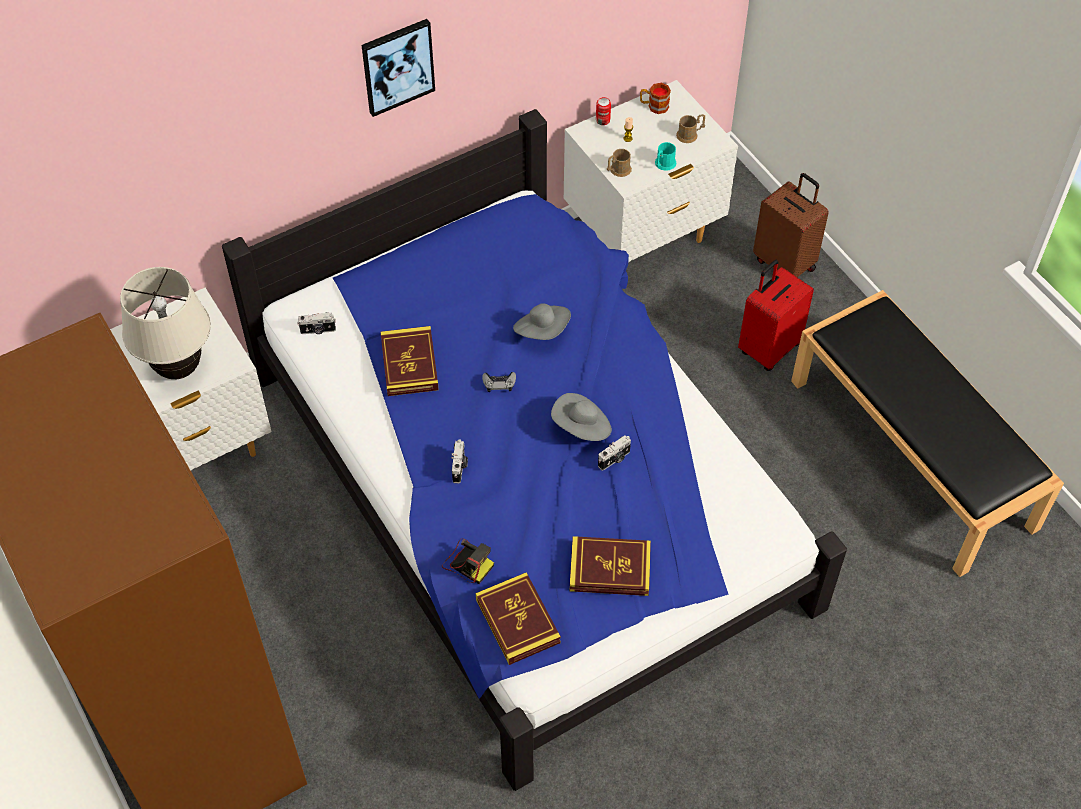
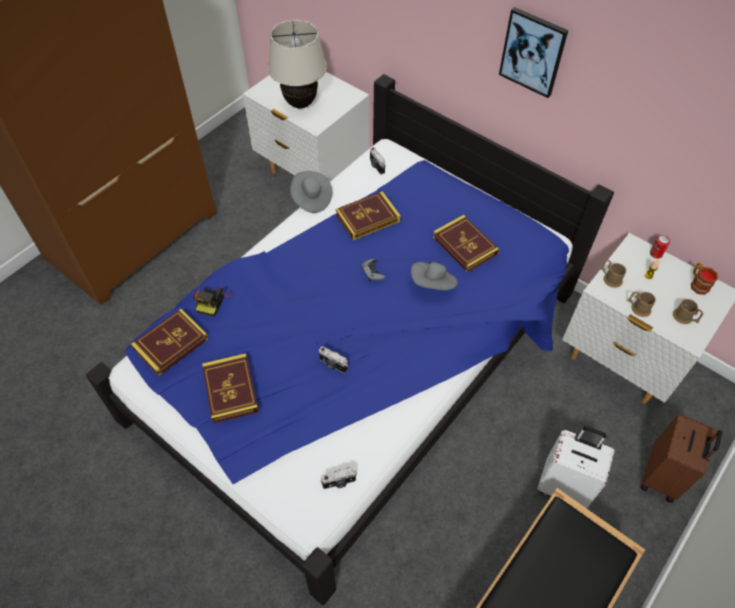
camera: 70 degrees right, 0 degrees up
(460, 467) = (290, 271): camera -> camera (339, 483)
(500, 283) = (464, 246): none -> book
(582, 427) = (354, 334): grey hat -> grey hat (311, 199)
(663, 164) = (638, 308): turquoise mug -> brown mug
(768, 348) = (564, 486): red suitcase -> white suitcase

